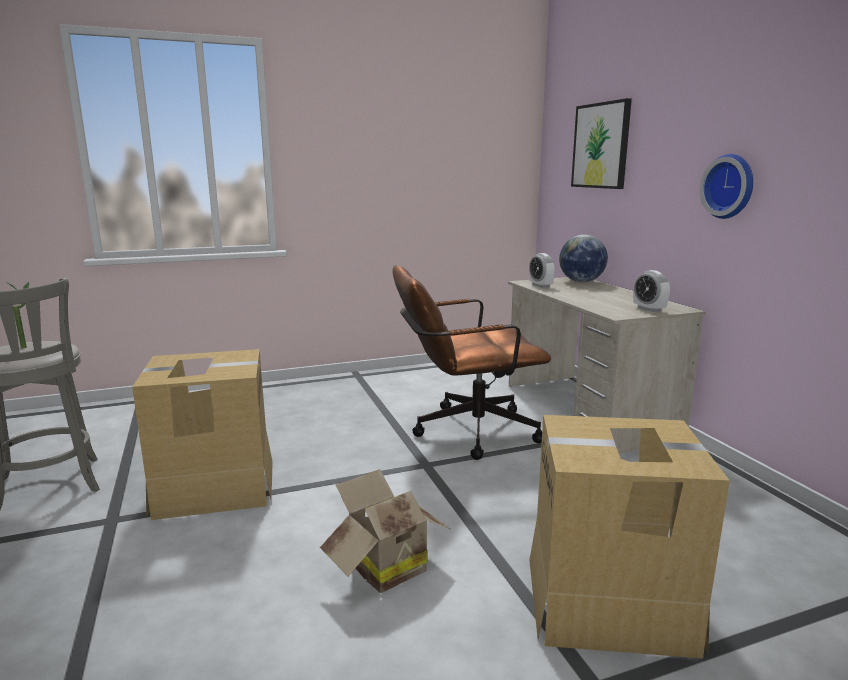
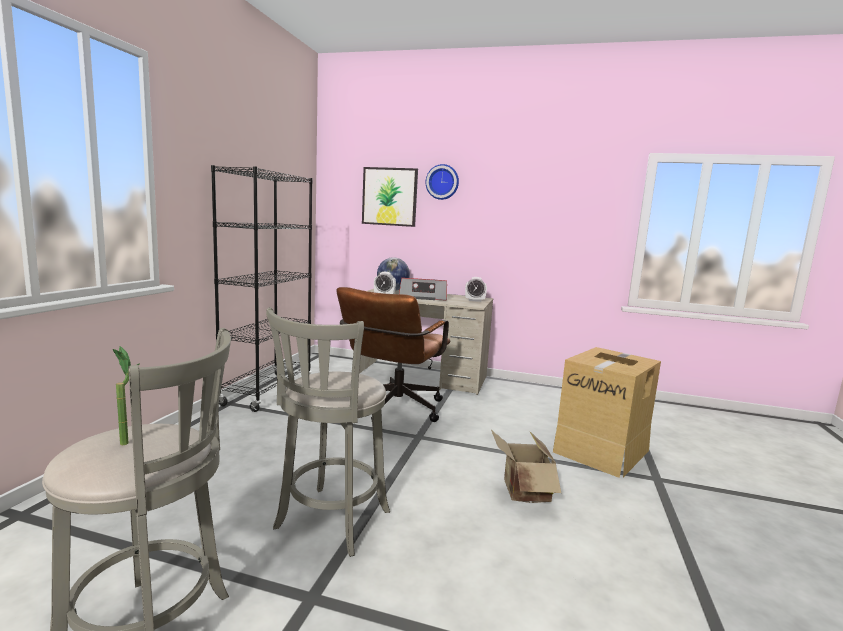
camera: 55 degrees left, 5 degrees down
(214, 487) = (329, 523): cardboard box -> grey stool
(403, 375) = (267, 392): none -> black bookcase
(583, 295) = (423, 297): none -> radio
(730, 186) = (502, 227): wall clock -> wall clock (442, 182)

